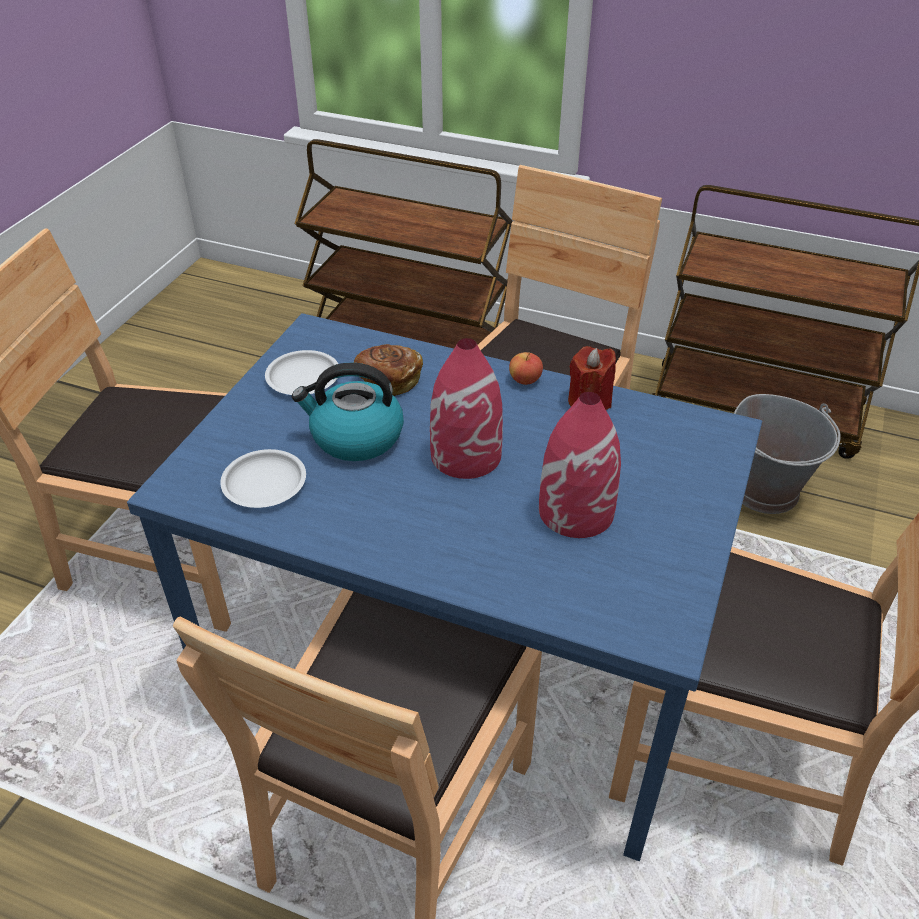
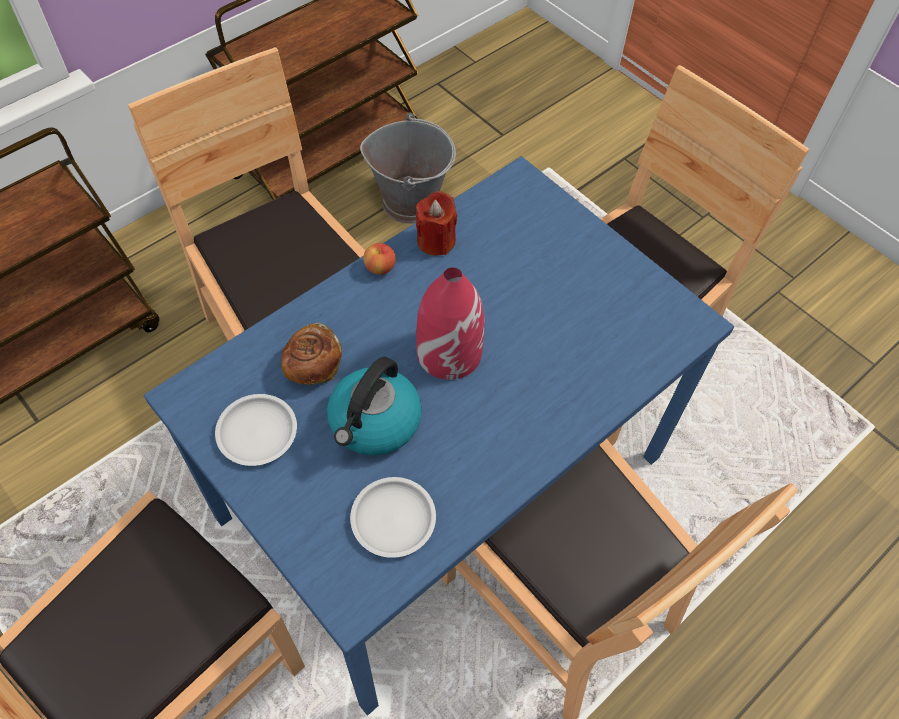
camera: 65 degrees left, 15 degrees up
(576, 511) = (552, 312): red vase -> none

